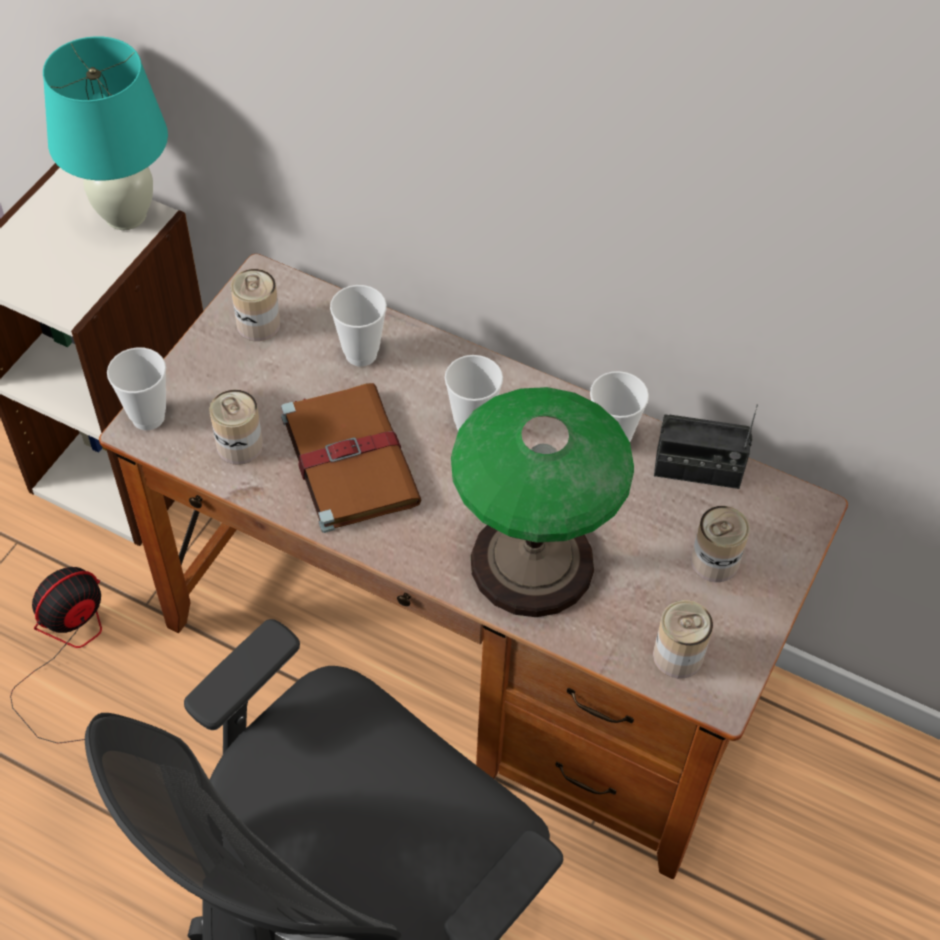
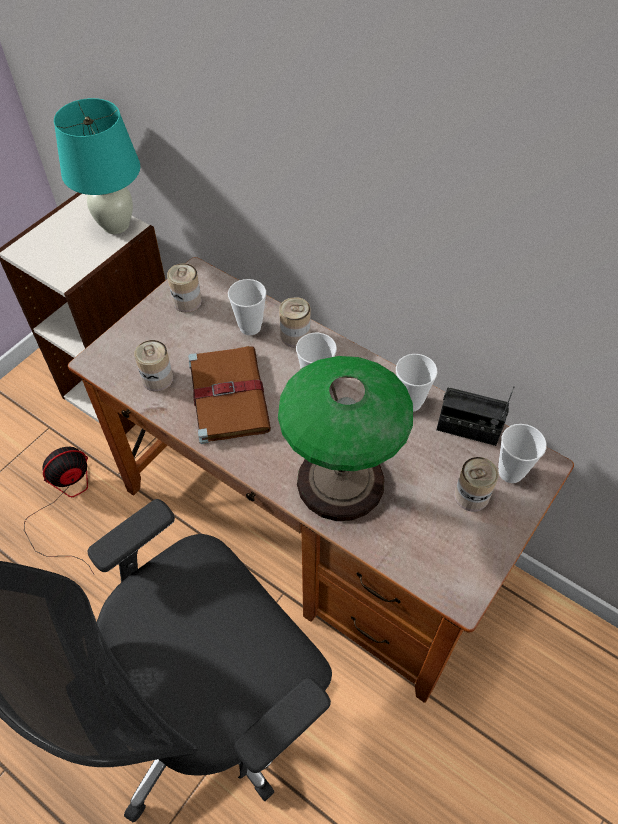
camera: 10 degrees right, 0 degrees up
(148, 417) = (102, 354): cup -> cup (510, 472)
(678, 655) = (435, 562): can -> can (295, 336)

